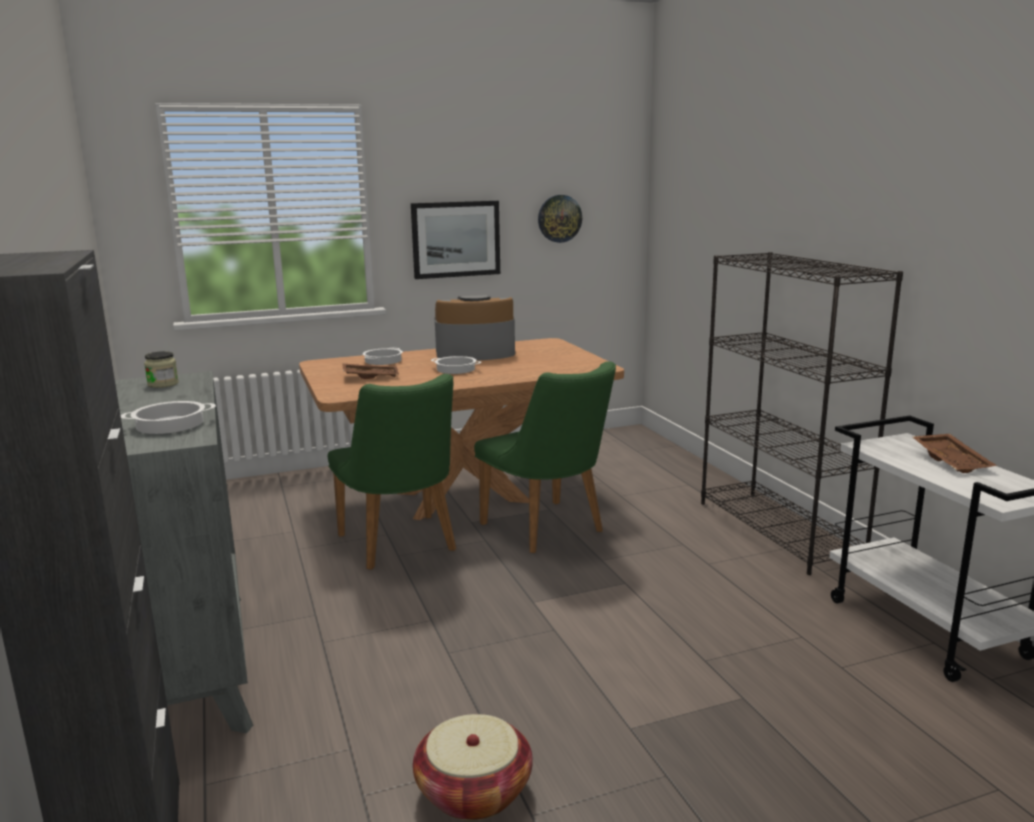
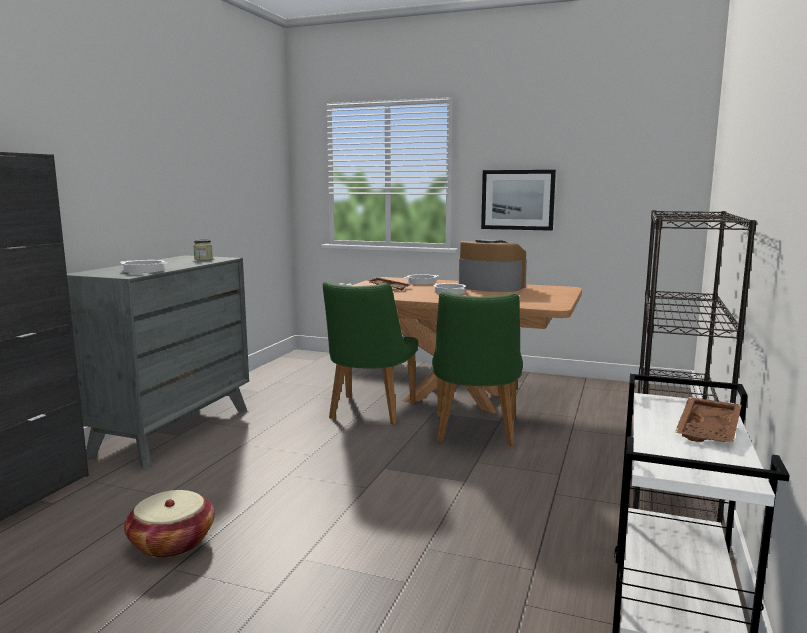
camera: 40 degrees right, 5 degrees down
(559, 218) = (613, 186): wall clock -> none

